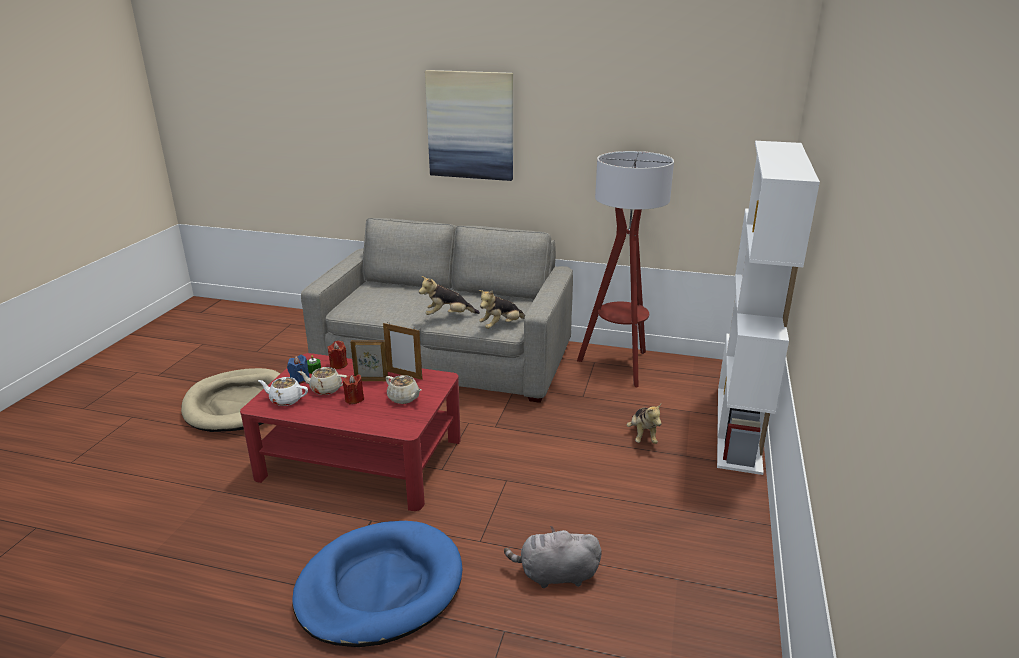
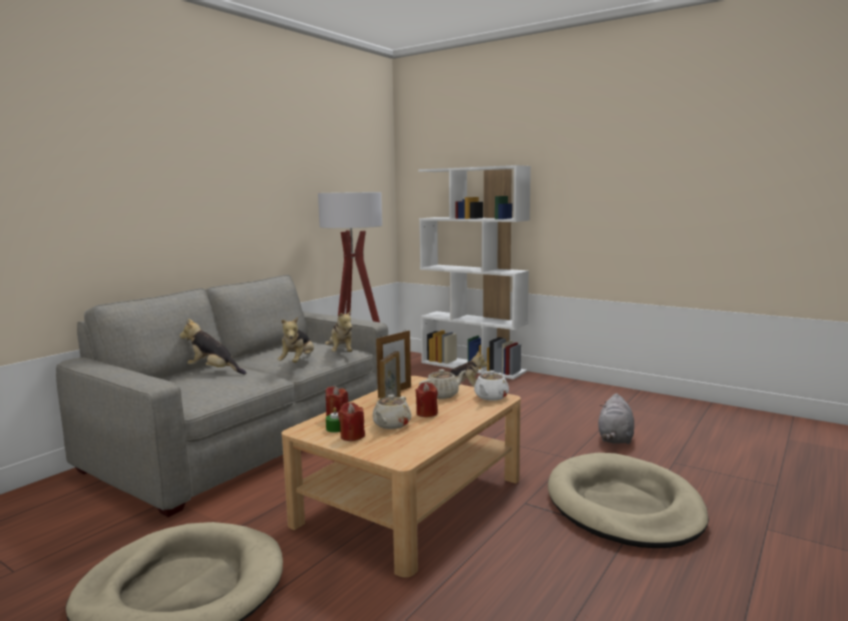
camera: 70 degrees left, 15 degrees down
(285, 400) = (398, 444): white teapot -> white teapot (490, 397)
(299, 379) = (352, 436): blue candle -> red candle
(361, 458) = (411, 500): red coffee table -> beige coffee table
(380, 587) = (623, 506): blue dog bed -> beige dog bed
(410, 294) = (214, 371): none -> plush toy
(470, 125) = (187, 178): picture -> none

